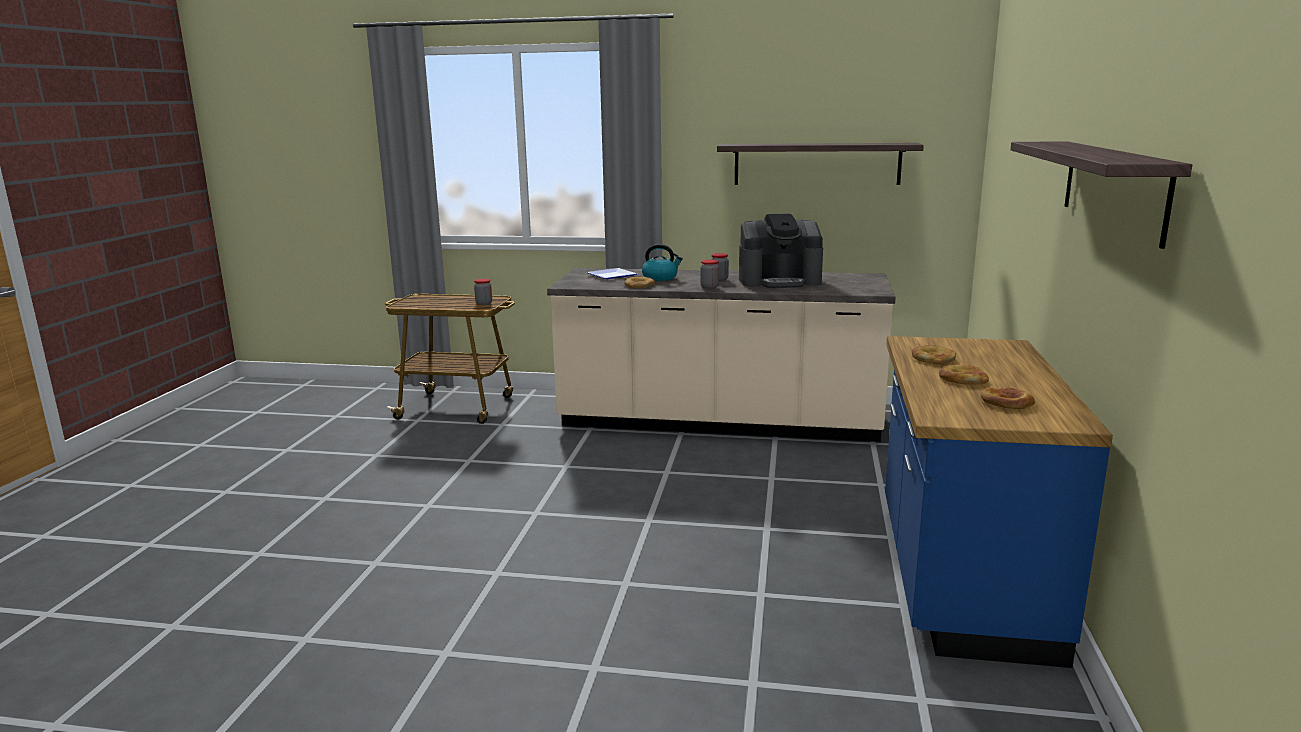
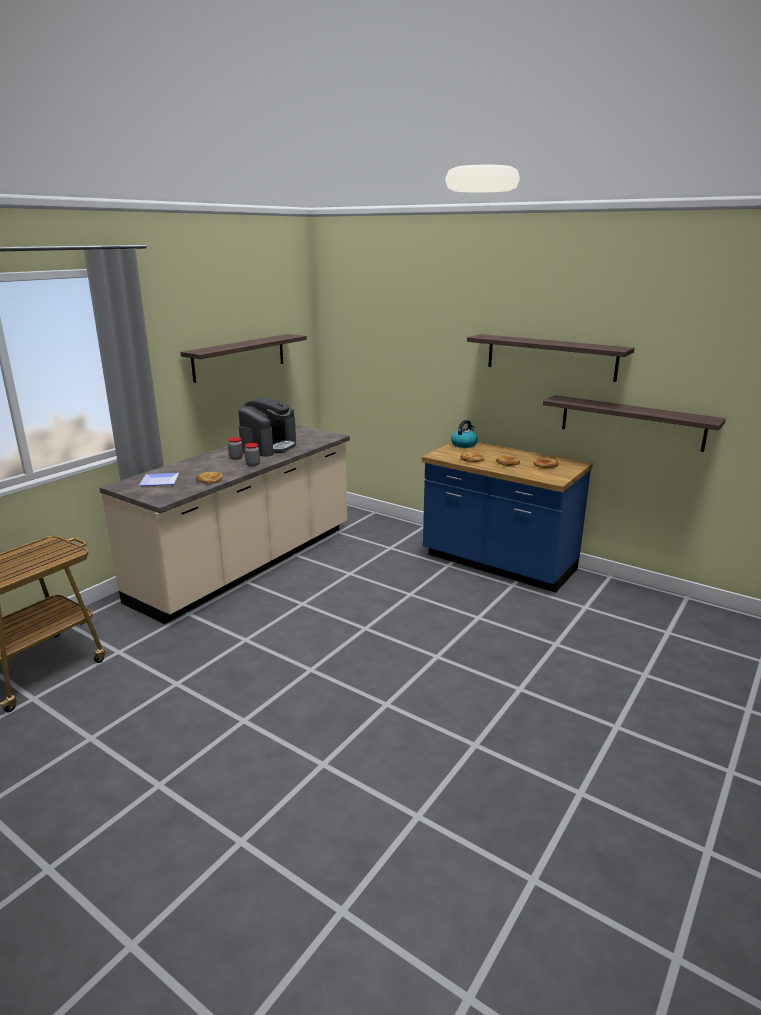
camera: 65 degrees left, 5 degrees up
(484, 303) = (54, 550): jar -> none
(660, 278) = (198, 470): kettle -> kettle (464, 444)
(1168, 354) = (631, 422): none -> shelf

